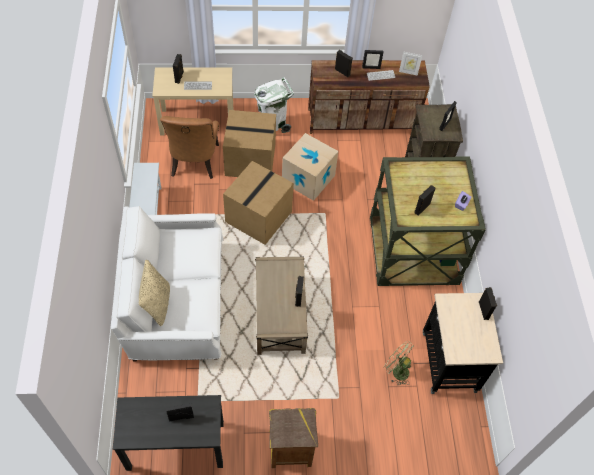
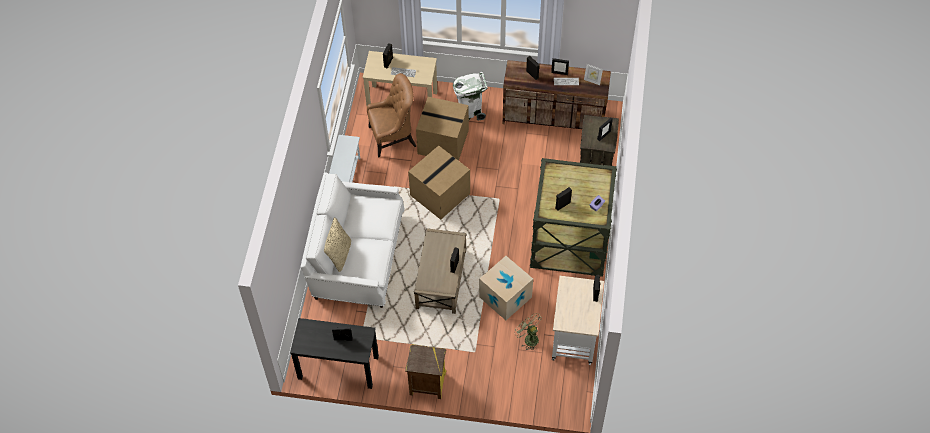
camera: 15 degrees right, 0 degrees up
(194, 160) = (393, 137): brown chair -> brown chair turned 120 degrees counterclockwise
(308, 178) = (491, 166): cardboard box -> cardboard box (505, 297)
(449, 362) = (574, 338): black cart -> white cart

